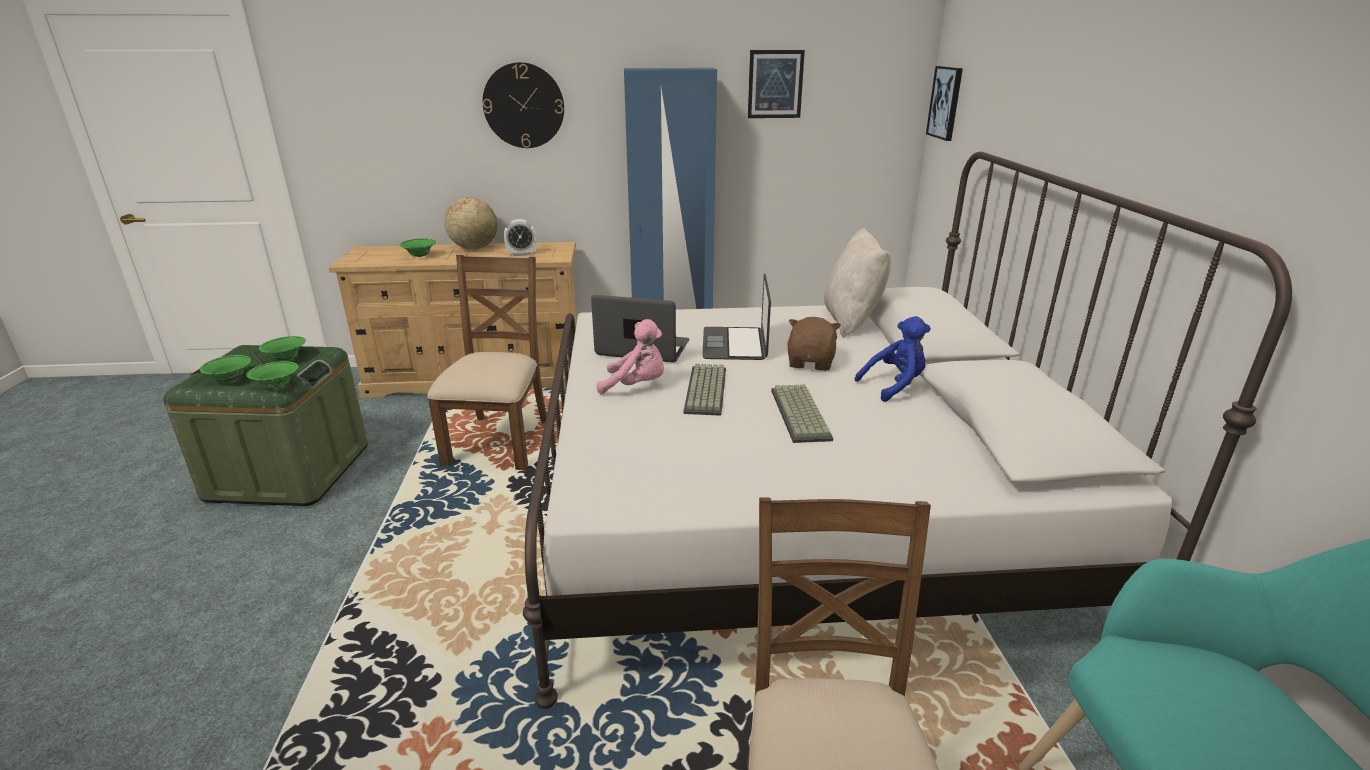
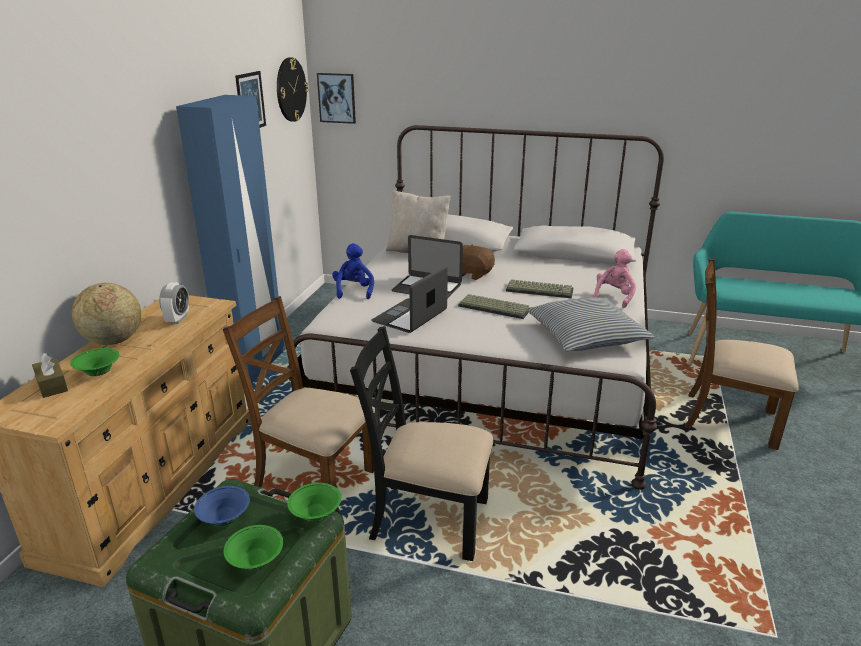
camera: 70 degrees left, 0 degrees up
(286, 359) = (225, 519): green bowl -> blue bowl
(401, 250) = (52, 385): none -> brown tissue box
(447, 520) = (428, 519): none -> black chair
(524, 106) = (105, 164): wall clock -> wall clock (291, 90)
(636, 386) = (474, 327): pink plush toy -> pink plush toy (614, 297)
(657, 466) = (585, 335): none -> pillow
(894, 386) = (517, 263): blue plush toy -> blue plush toy (354, 291)

